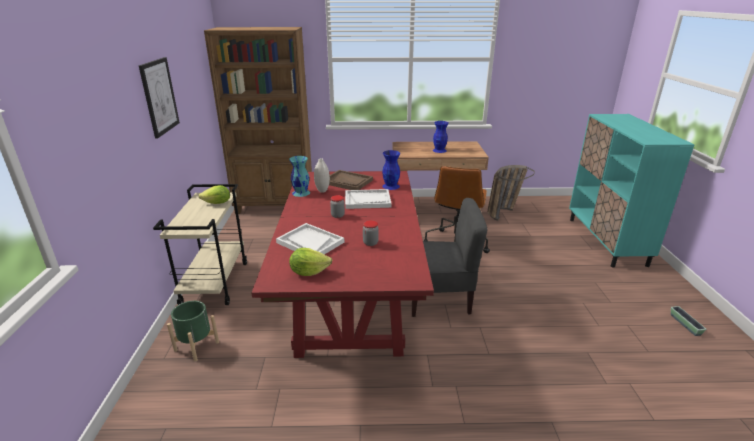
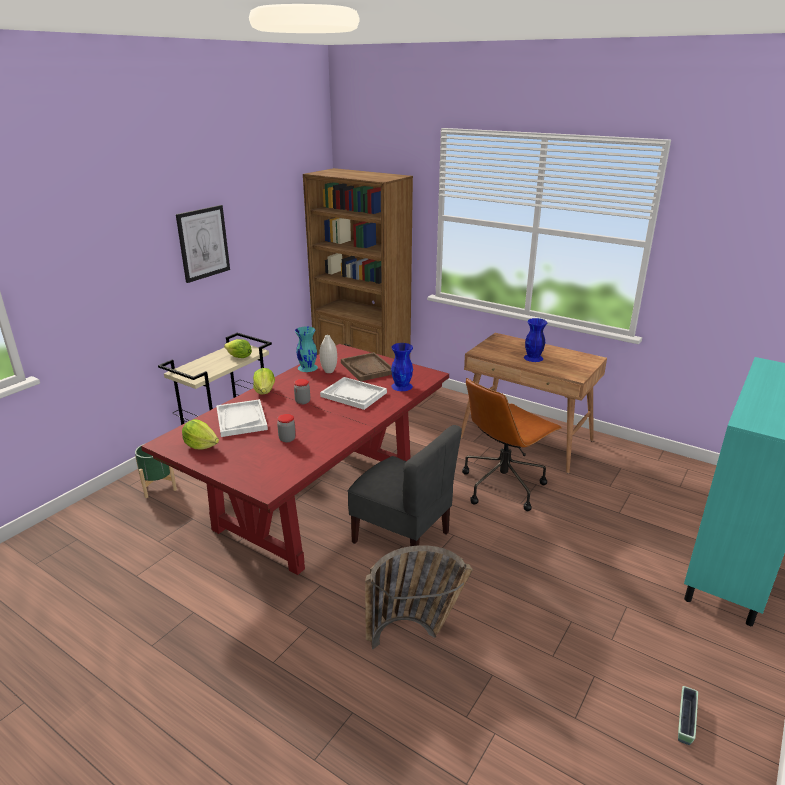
camera: 35 degrees right, 0 degrees up
(295, 218) = (265, 391): none -> lettuce
(504, 212) = (624, 469): basket -> basket (415, 632)

